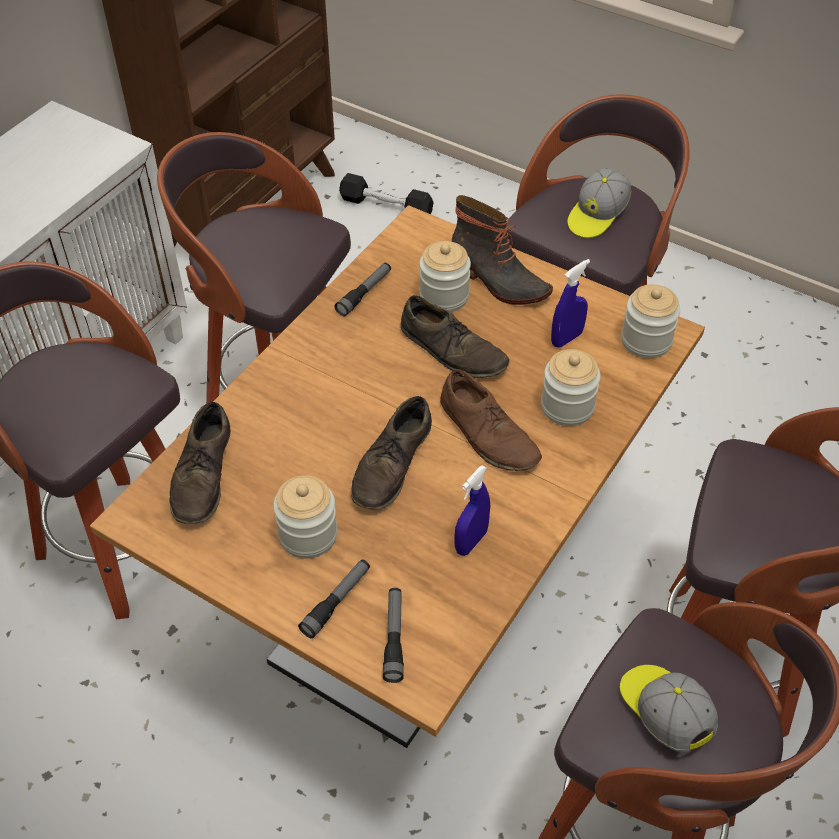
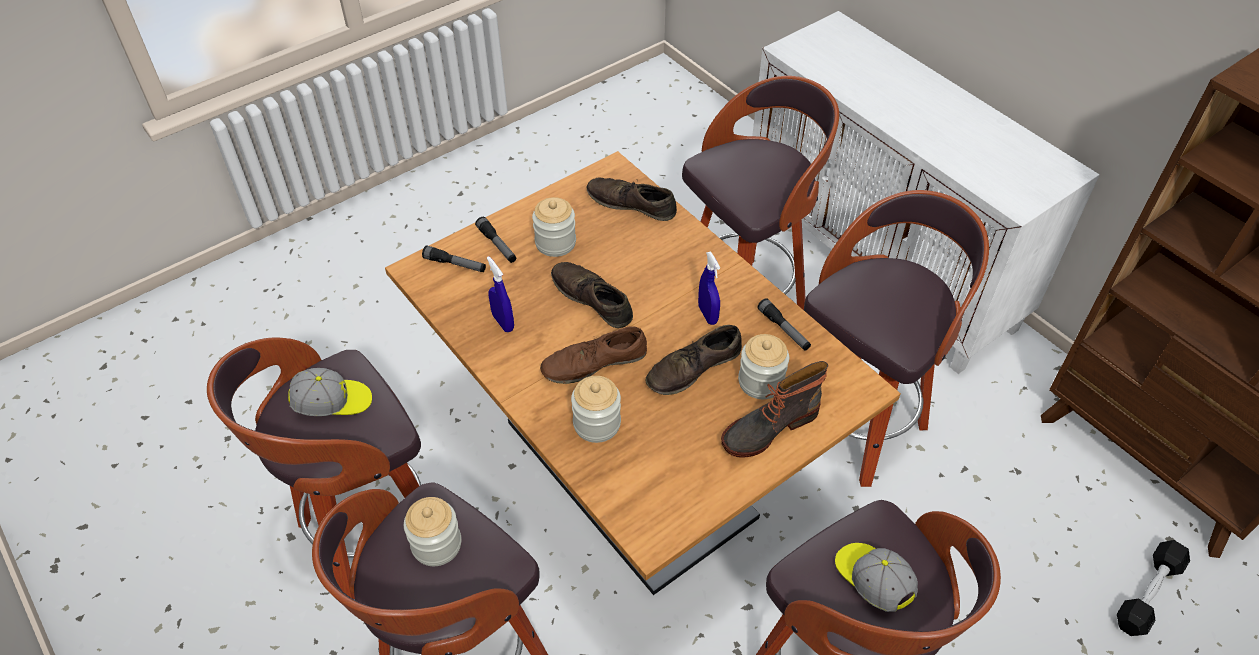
camera: 110 degrees right, 0 degrees up
(566, 338) = (674, 453): blue spray bottle -> blue spray bottle (707, 314)
(646, 341) = (646, 514): jar -> jar (436, 544)

